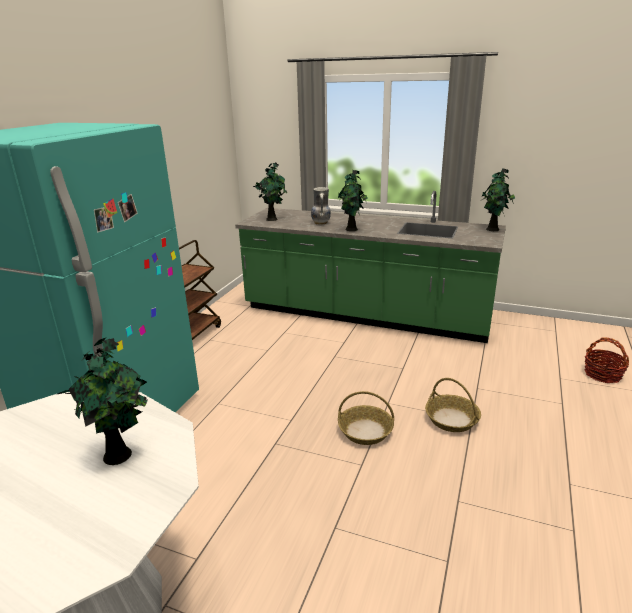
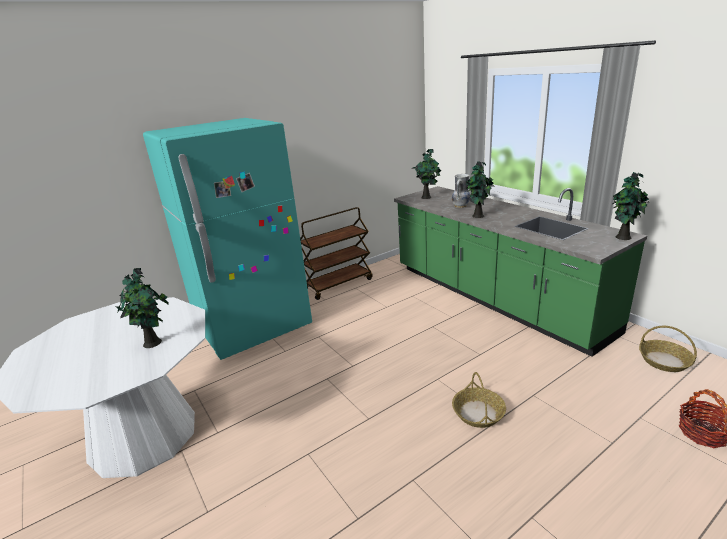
camera: 35 degrees right, 0 degrees up
(366, 431) = (397, 394): basket -> basket (664, 361)

